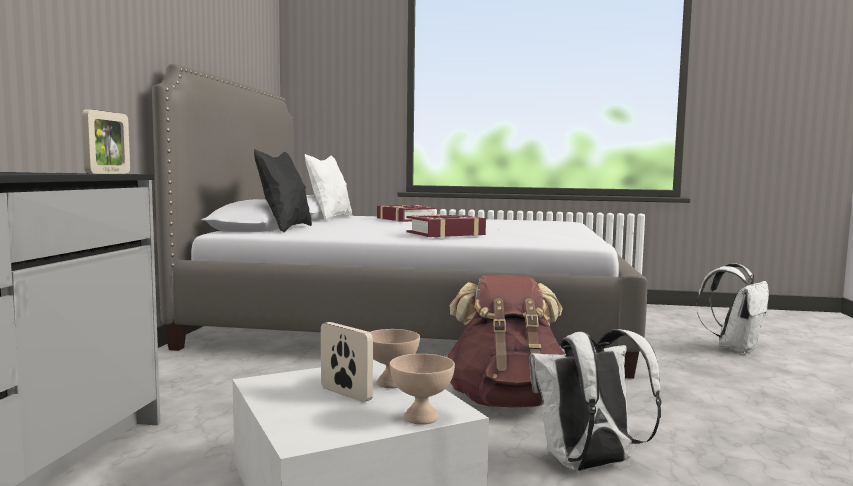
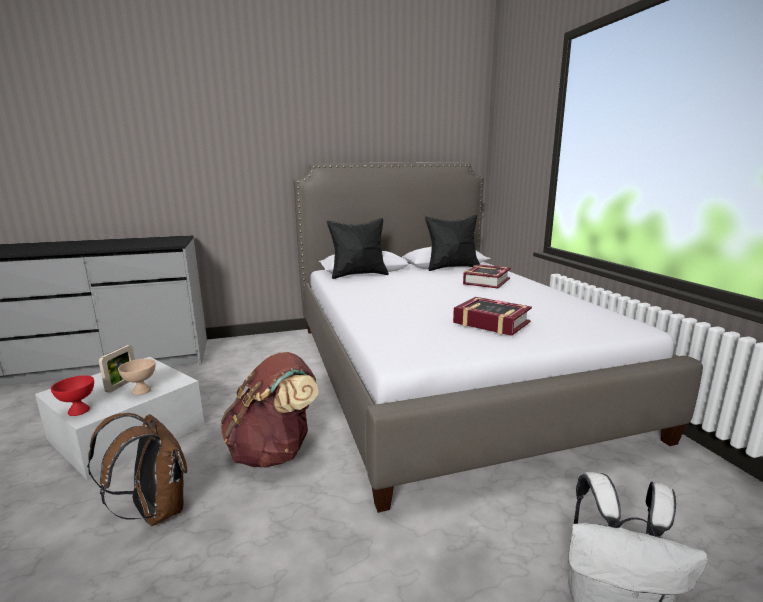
camera: 65 degrees right, 10 degrees up
(108, 173) = (166, 244): picture frame -> none
(329, 218) = (452, 268): white pillow -> black pillow
(422, 418) = (78, 411): beige bowl -> red bowl
(446, 234) = (377, 308): book -> book (491, 323)
(588, 465) = (155, 510): white backpack -> brown backpack

